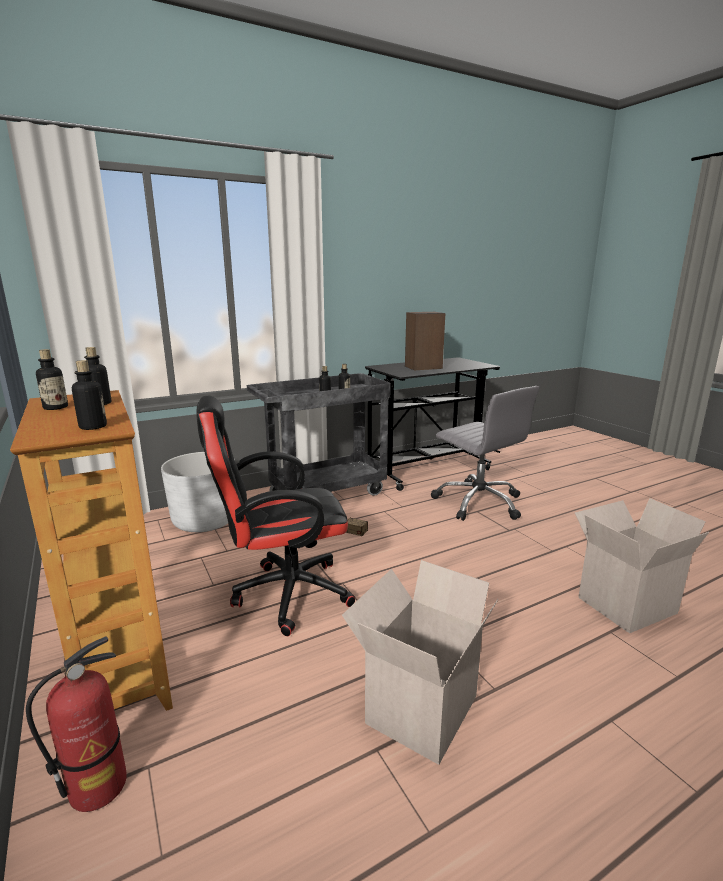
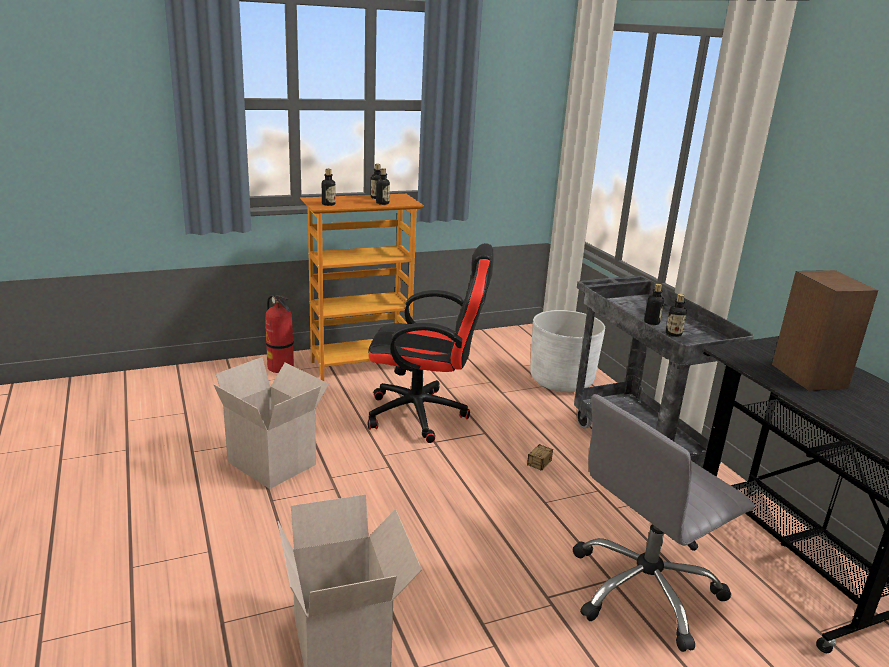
camera: 95 degrees right, 5 degrees up
(282, 595) = (425, 416): black office chair -> black office chair turned 105 degrees clockwise

